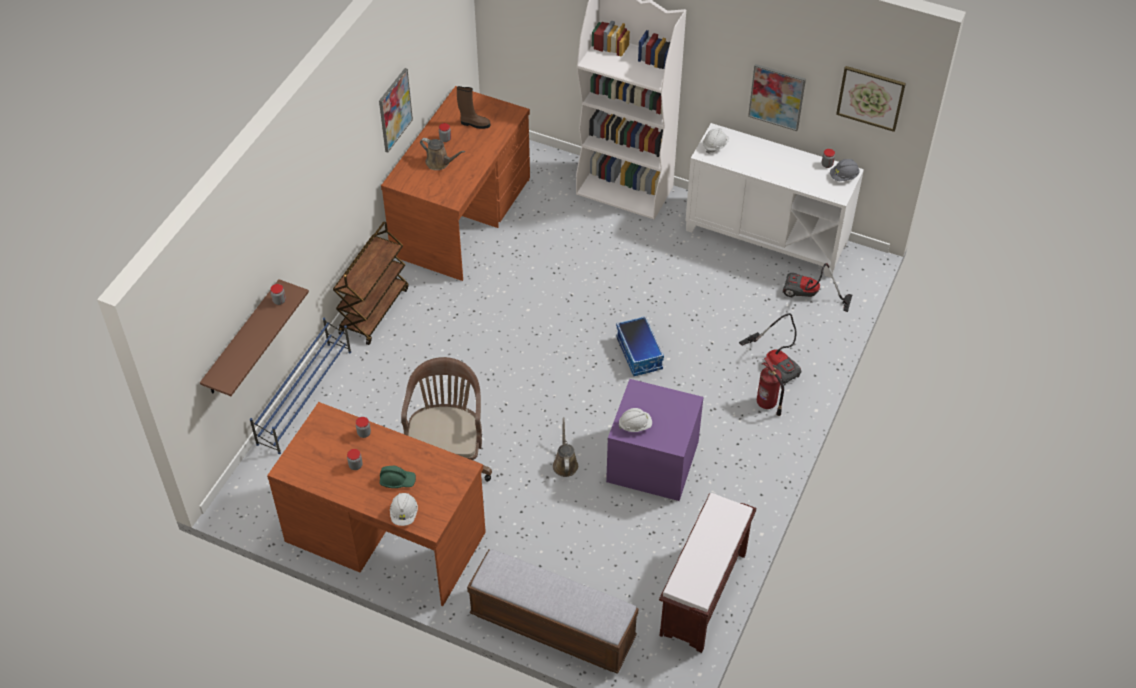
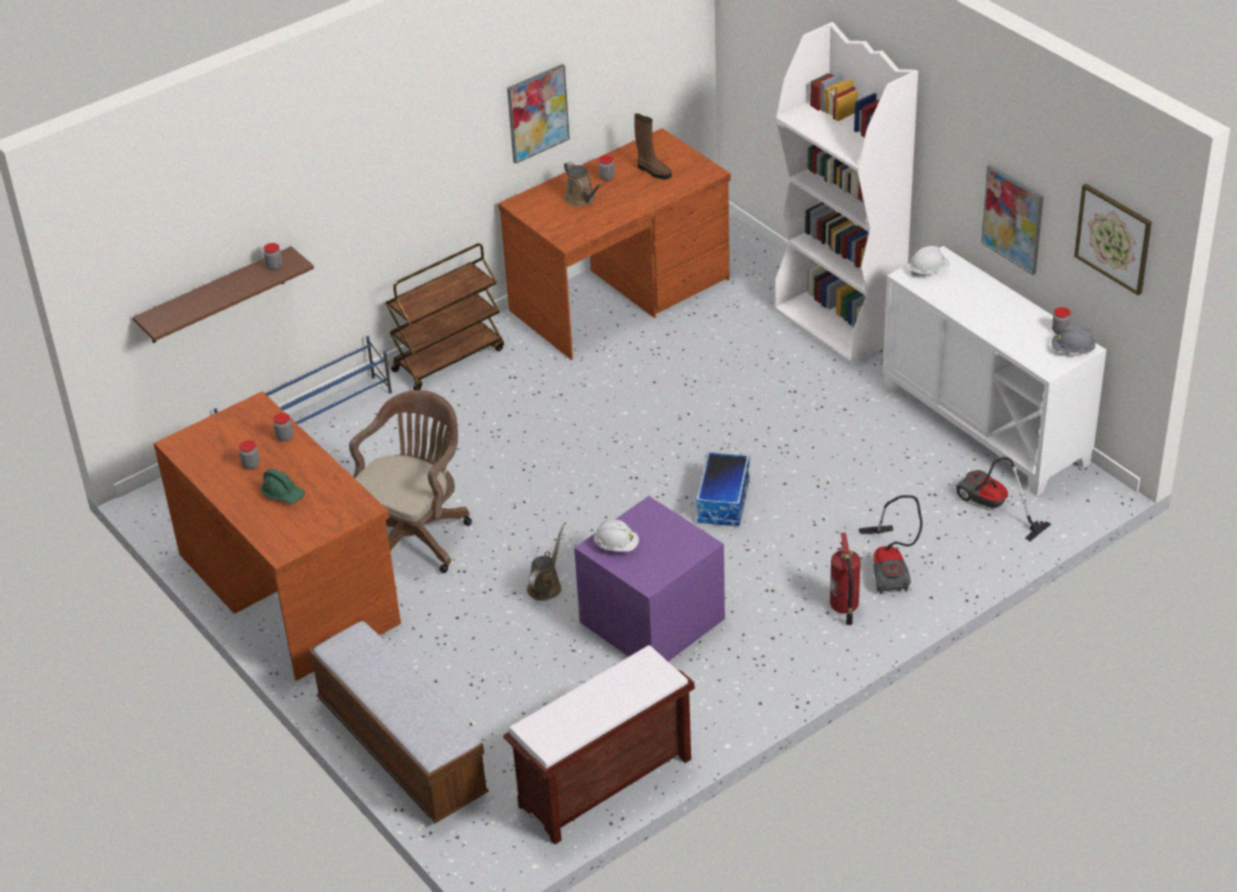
camera: 30 degrees right, 10 degrees down
(404, 514) = (264, 529): white hard hat -> none

